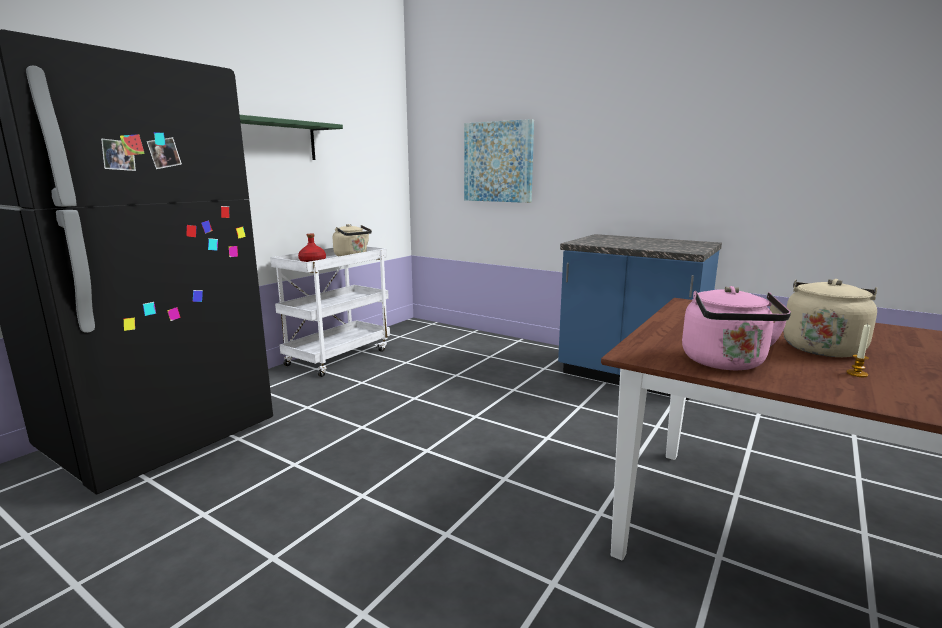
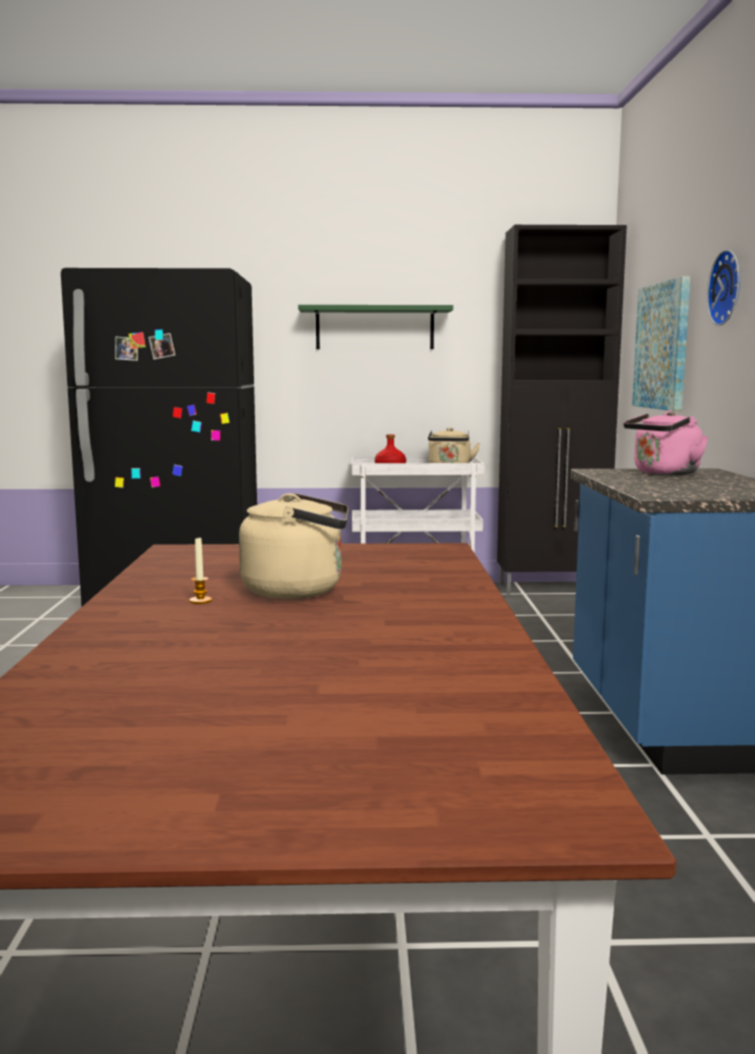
camera: 55 degrees right, 5 degrees down
(406, 329) = (552, 589): none -> black cabinet
(586, 129) = (728, 288): none -> wall clock
(725, 363) = (178, 568): pink kettle -> pink kettle (663, 473)

